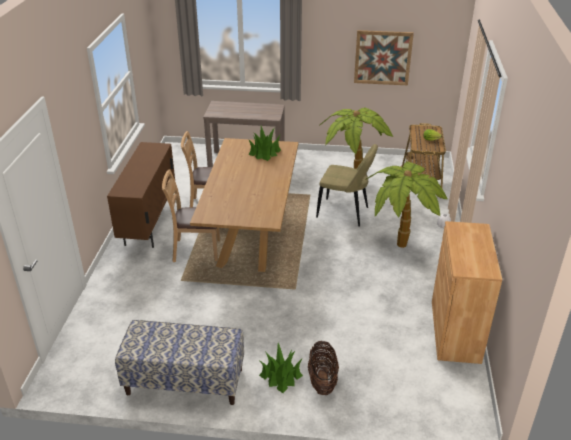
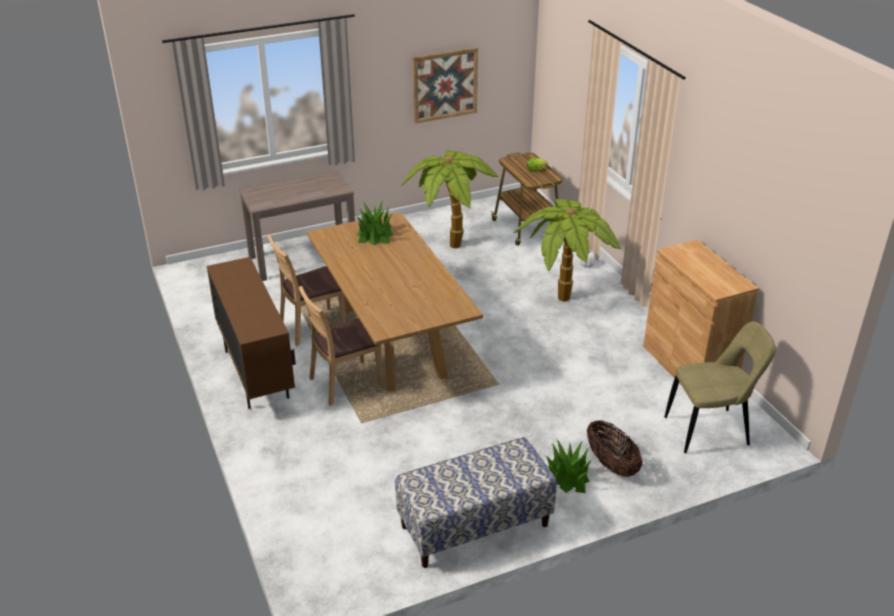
camera: 30 degrees left, 0 degrees up
(345, 213) = (475, 283): beige chair -> beige chair (710, 430)

